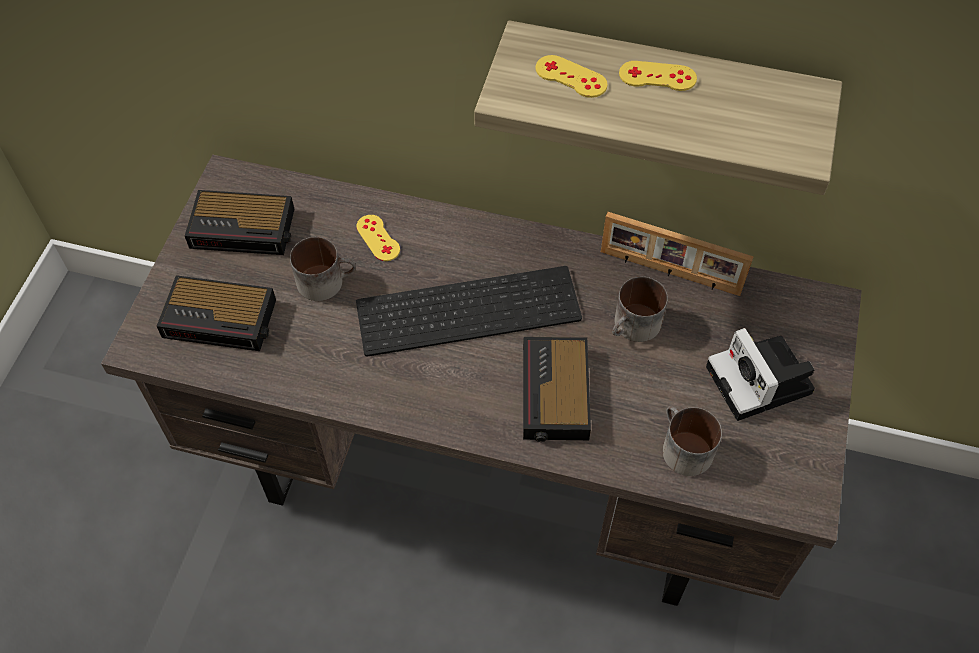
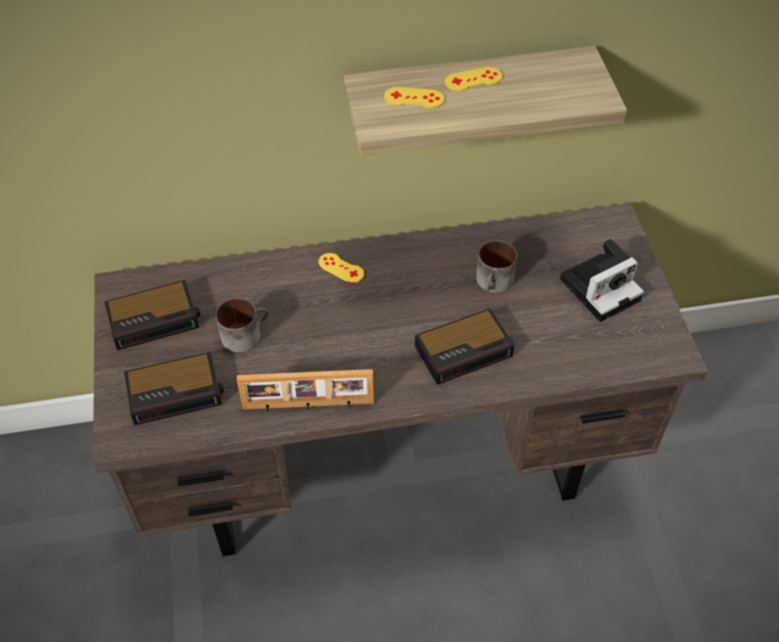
camera: 25 degrees left, 5 degrees down
(378, 238) = (268, 288): yellow game controller -> yellow game controller (341, 268)
(470, 307) = (367, 312): keyboard -> none
(555, 395) = (465, 350): alarm clock -> alarm clock turned 90 degrees counterclockwise
(669, 273) = (497, 237): picture frame -> picture frame (308, 406)
(681, 448) = (573, 351): mug -> none
(761, 383) = (601, 287): camera -> camera turned 75 degrees counterclockwise

